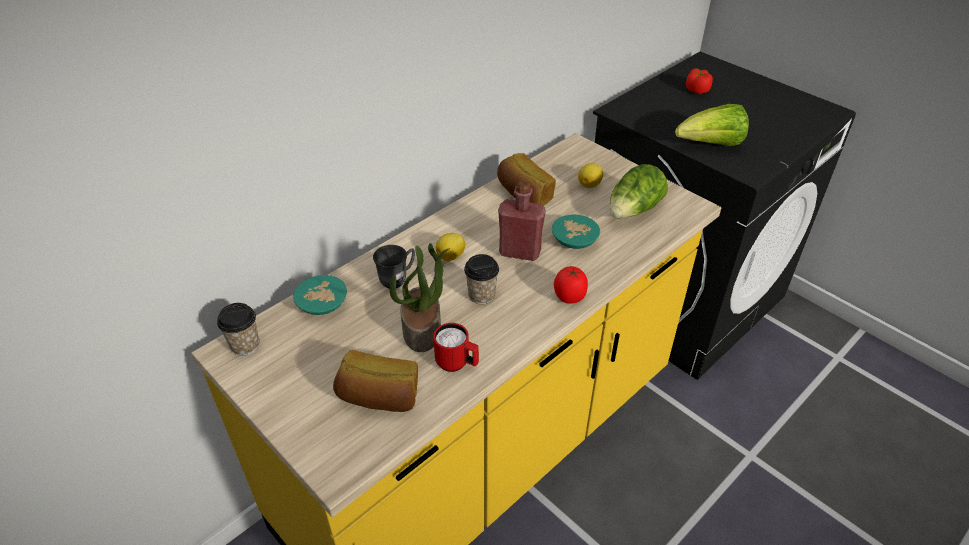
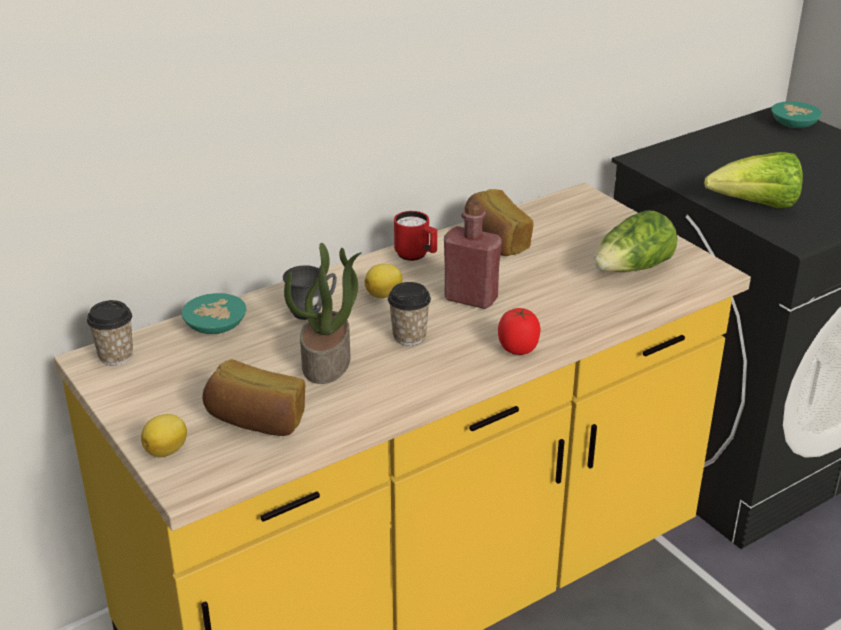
camera: 10 degrees right, 10 degrees down
(457, 364) = (358, 399): red mug -> red mug (416, 256)
(573, 240) = (543, 292): turquoise bowl -> turquoise bowl (792, 124)
(590, 185) = (584, 238): lemon -> lemon (167, 450)
(697, 90) = (759, 146): tomato -> none

